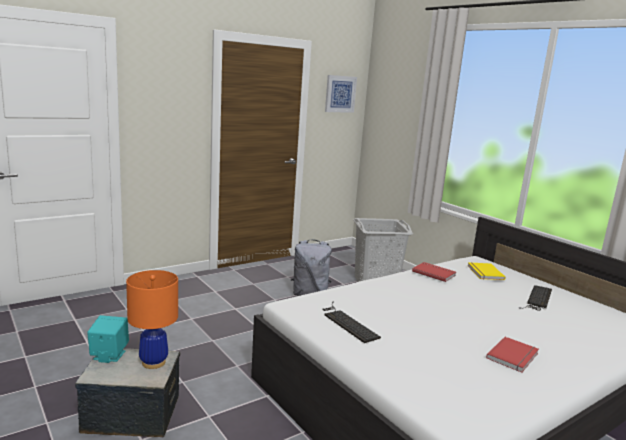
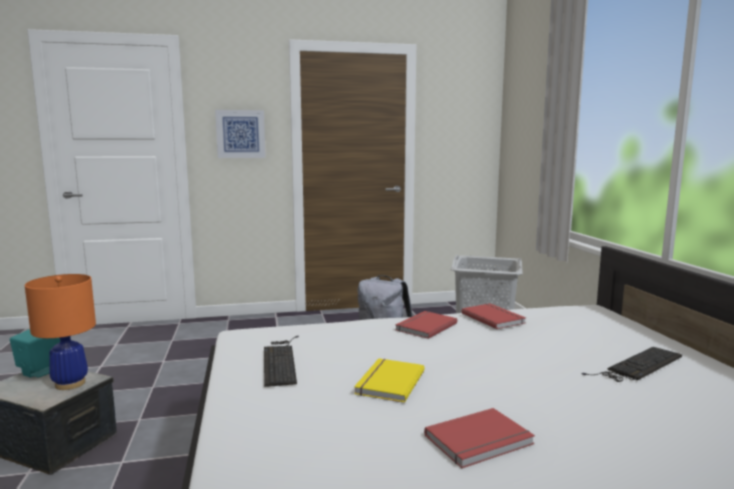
camera: 25 degrees right, 5 degrees down
(340, 94) = (461, 107): picture -> picture (240, 134)
(400, 284) = (424, 326): none -> red book
(484, 272) = (578, 323): yellow book -> yellow book (388, 382)

